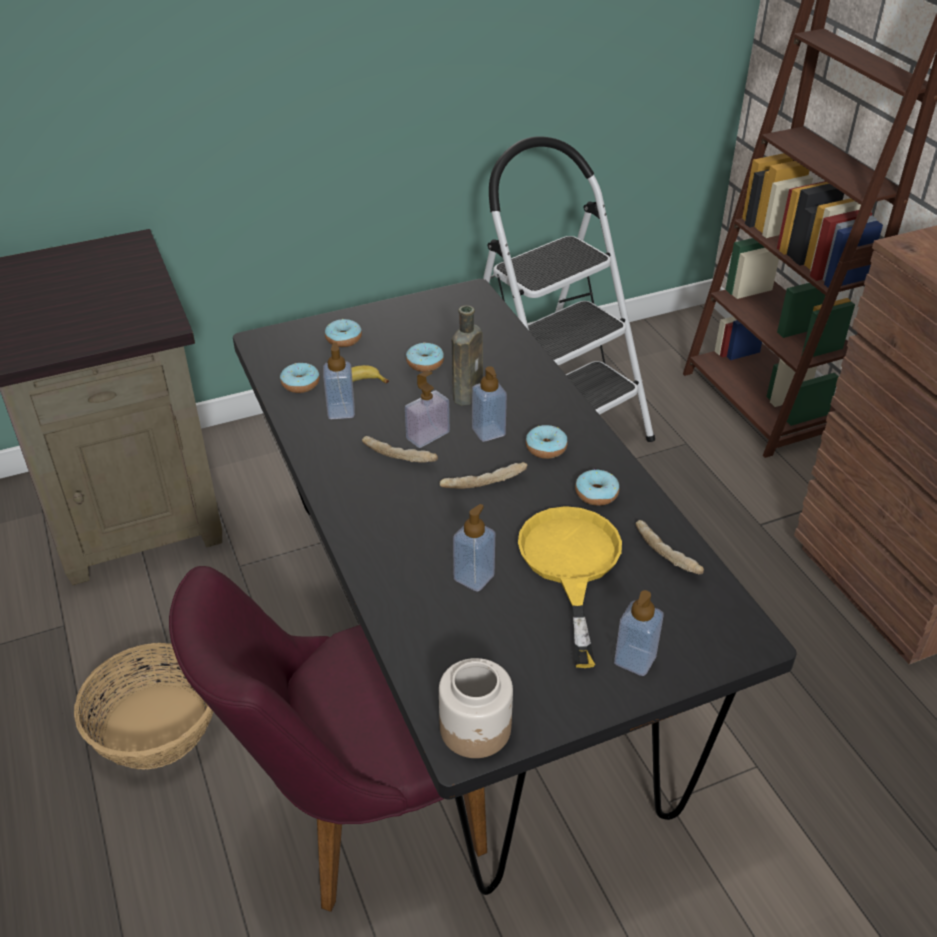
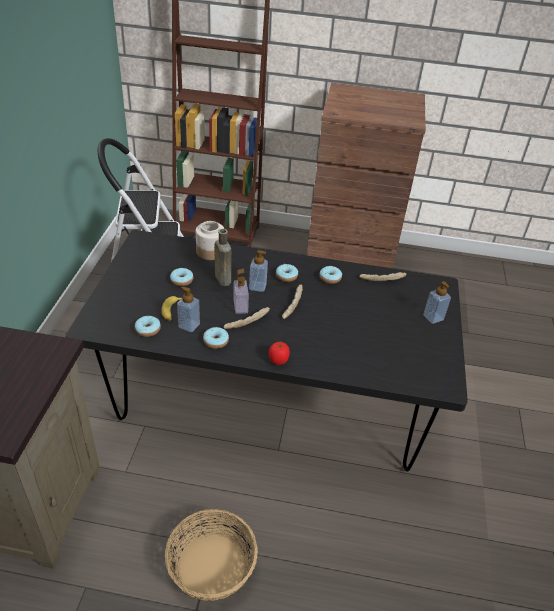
camera: 60 degrees left, 0 degrees up
(343, 339) = (126, 297): donut -> donut (216, 341)
(348, 520) = (278, 360): none -> tomato
(353, 816) = (335, 500): purple chair -> none
(474, 577) = (352, 338): soap dispenser -> none
(476, 729) = (442, 379): jar -> jar (211, 252)
(570, 565) = (368, 307): yellow frying pan -> none

